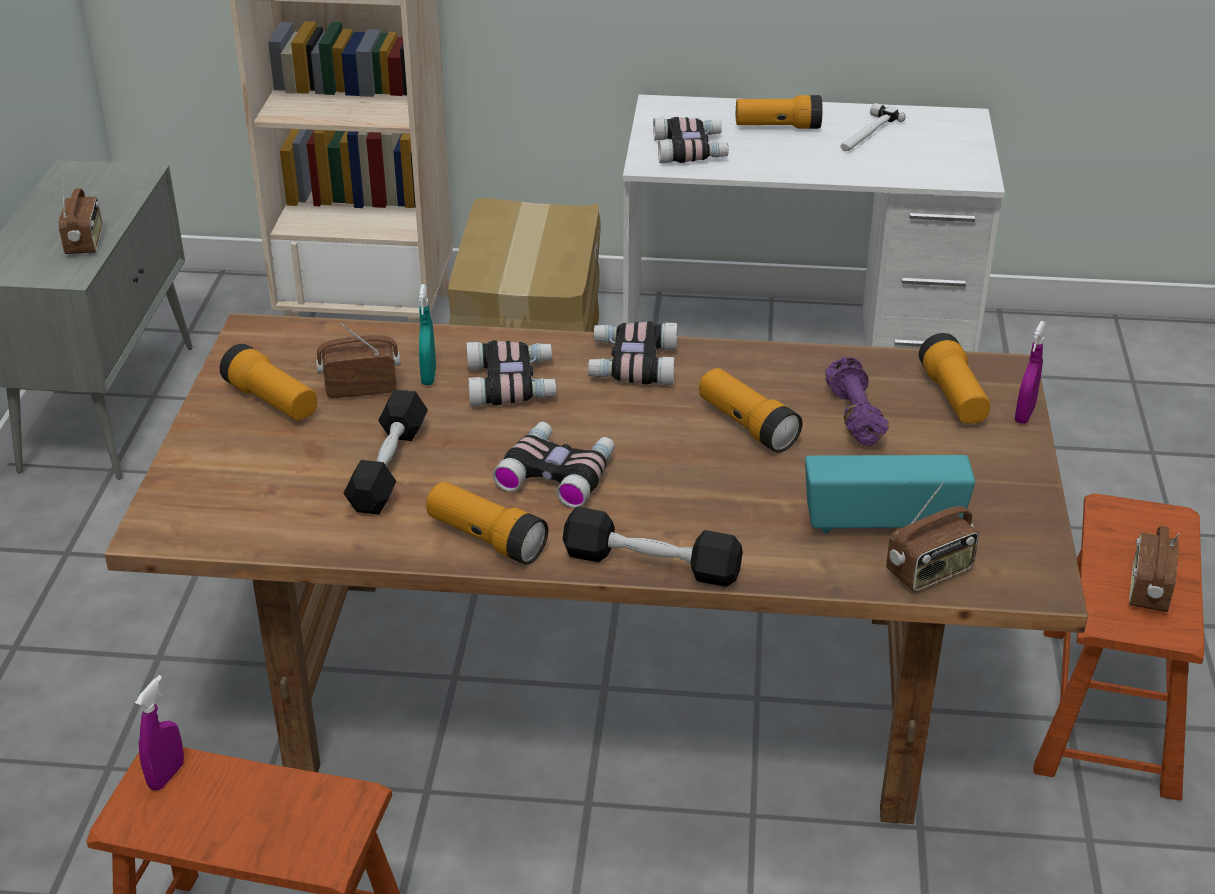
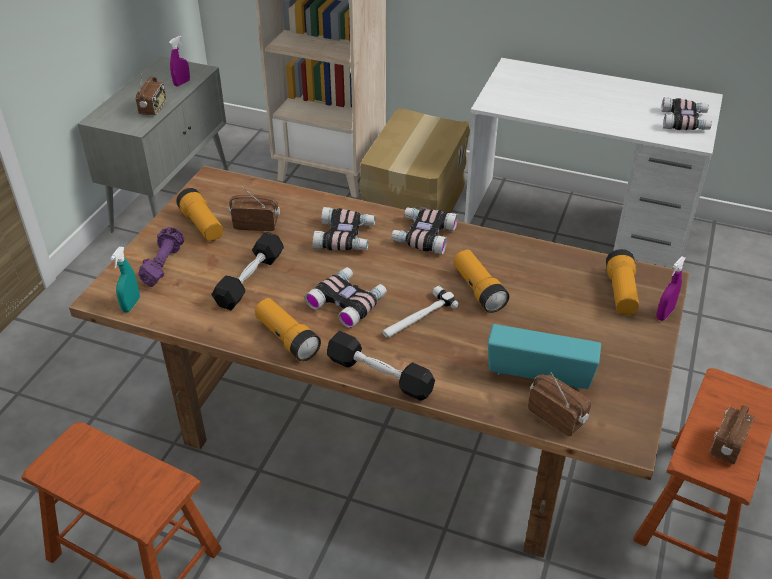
camera: 15 degrees right, 5 degrees up
(166, 775) = (78, 445): purple spray bottle -> purple spray bottle (182, 83)
(428, 376) = (298, 224): turquoise spray bottle -> turquoise spray bottle (131, 305)
(691, 149) = (519, 97): binoculars -> binoculars (685, 121)
(778, 127) = (580, 89): flashlight -> none
(853, 416) = (549, 295): purple dumbbell -> purple dumbbell (162, 265)
(867, 134) = (635, 101): hammer -> hammer (417, 317)
(930, 572) = (557, 417): radio -> radio turned 120 degrees counterclockwise

